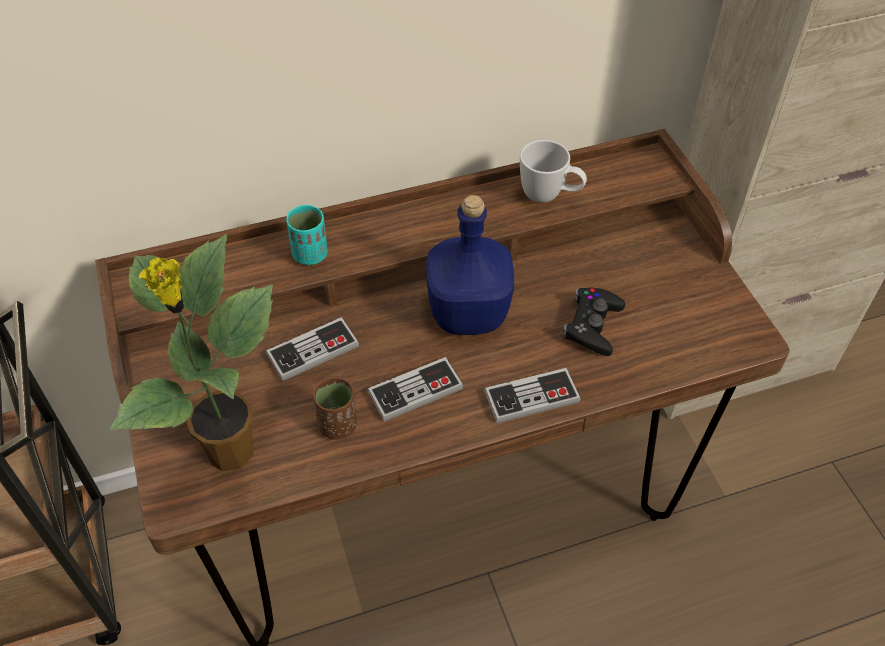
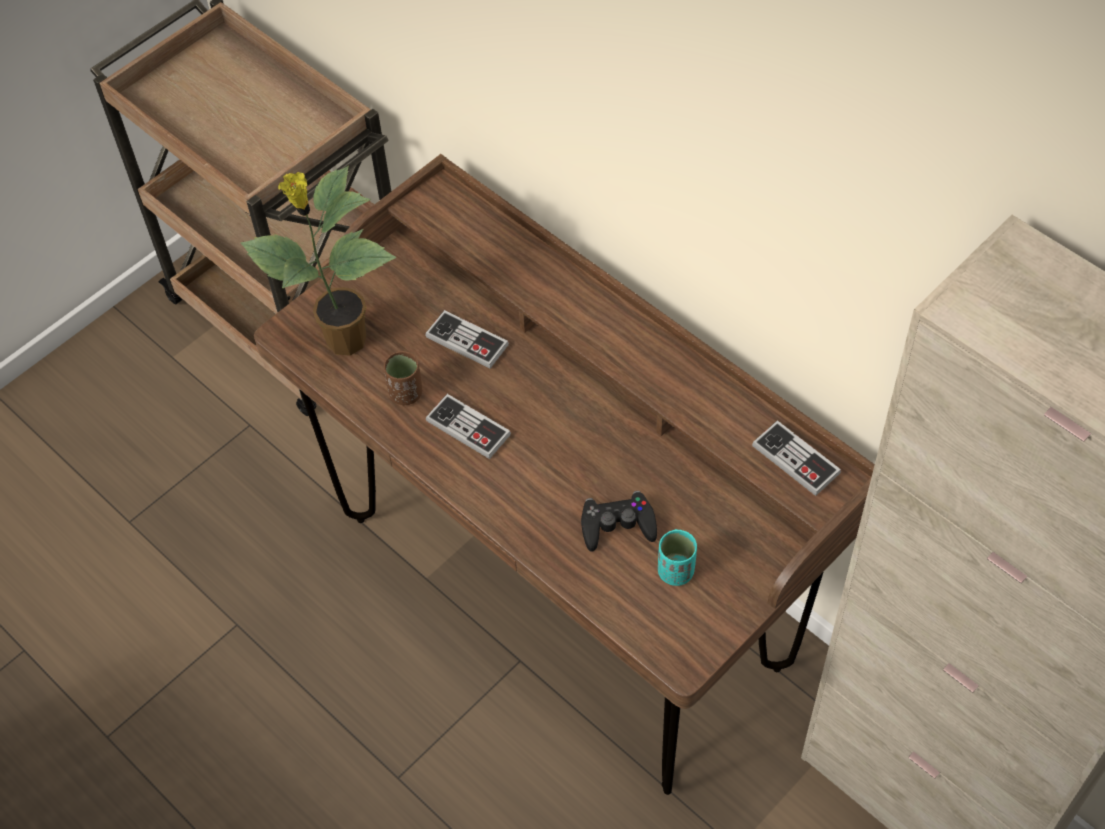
camera: 65 degrees right, 5 degrees up
(310, 254) = (536, 281): turquoise cup -> turquoise cup (676, 571)
(469, 315) = (571, 429): blue bottle -> none
(532, 397) = (509, 511): game controller -> game controller (795, 460)
(550, 196) = (724, 418): white mug -> none

